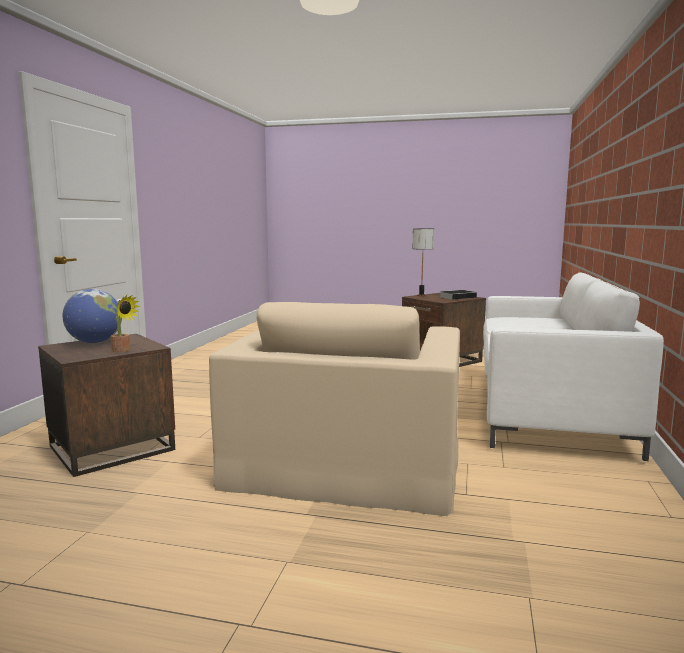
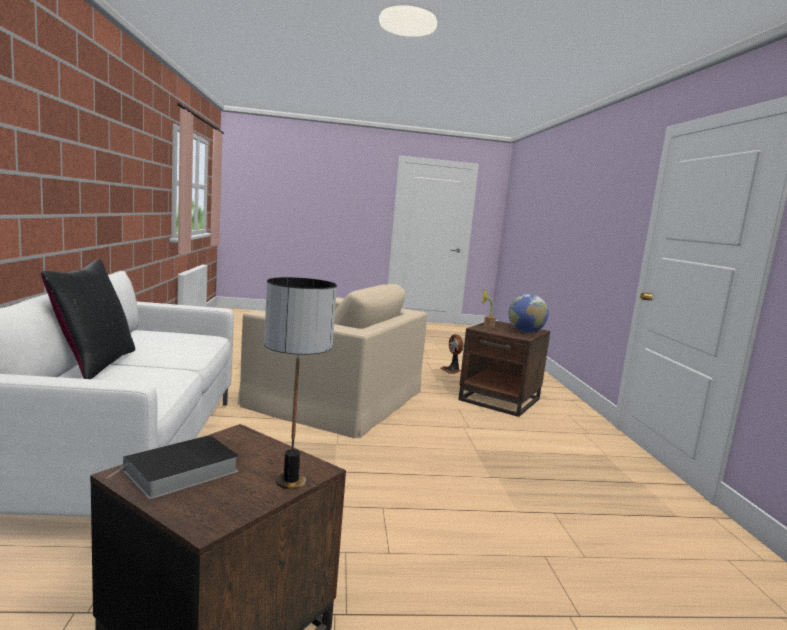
camera: 160 degrees right, 0 degrees up
(52, 521) = (451, 370): none -> fan
(347, 459) = (336, 398): beige armchair -> beige armchair turned 120 degrees clockwise
(561, 328) = (94, 364): none -> black pillow

